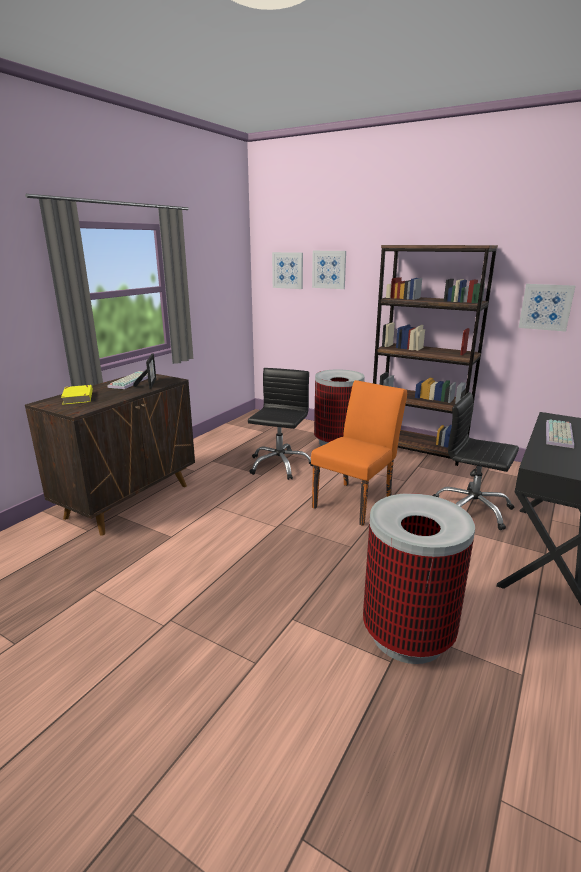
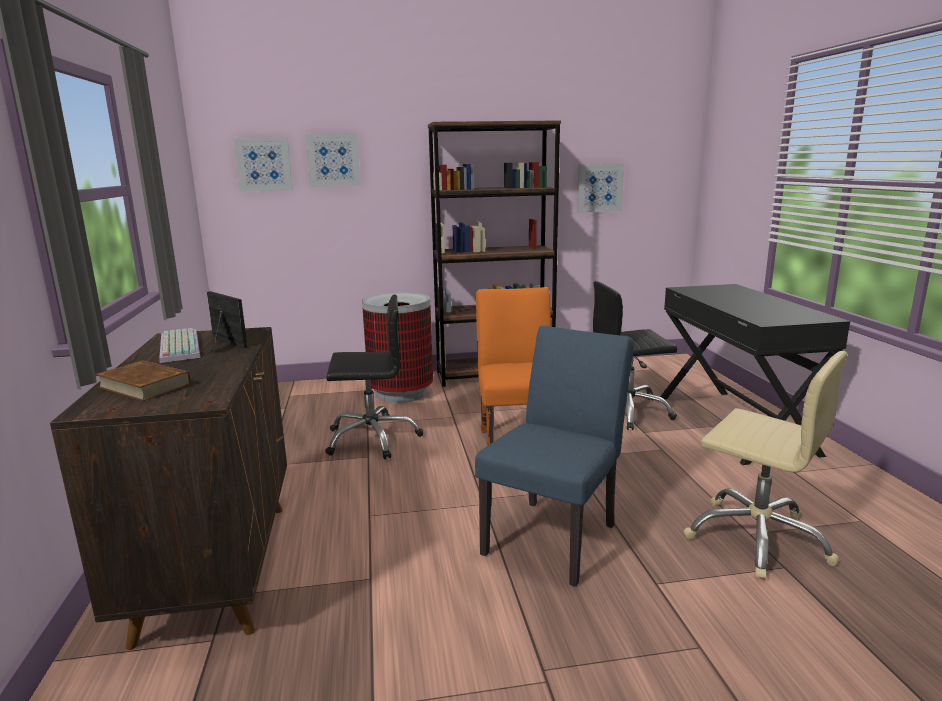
camera: 40 degrees left, 5 degrees down
(78, 397) = (145, 386): yellow book -> brown book
(279, 465) = (372, 438): black office chair -> black office chair turned 105 degrees clockwise
(285, 562) = (555, 534): none -> blue chair
(407, 635) = (757, 538): trash can -> beige office chair
(560, 435) = (722, 299): keyboard -> none

